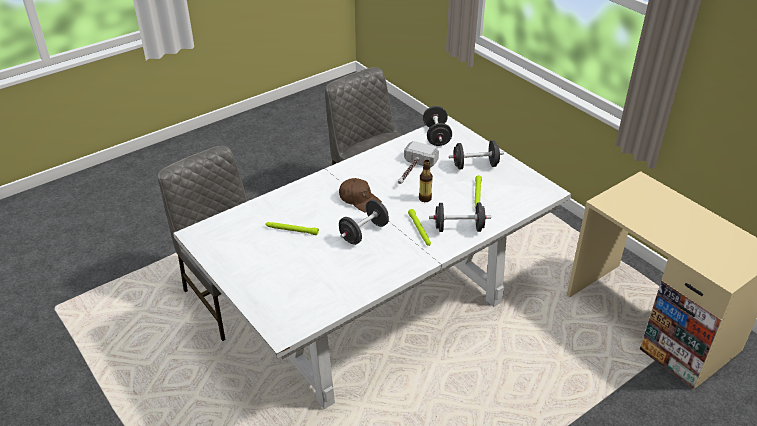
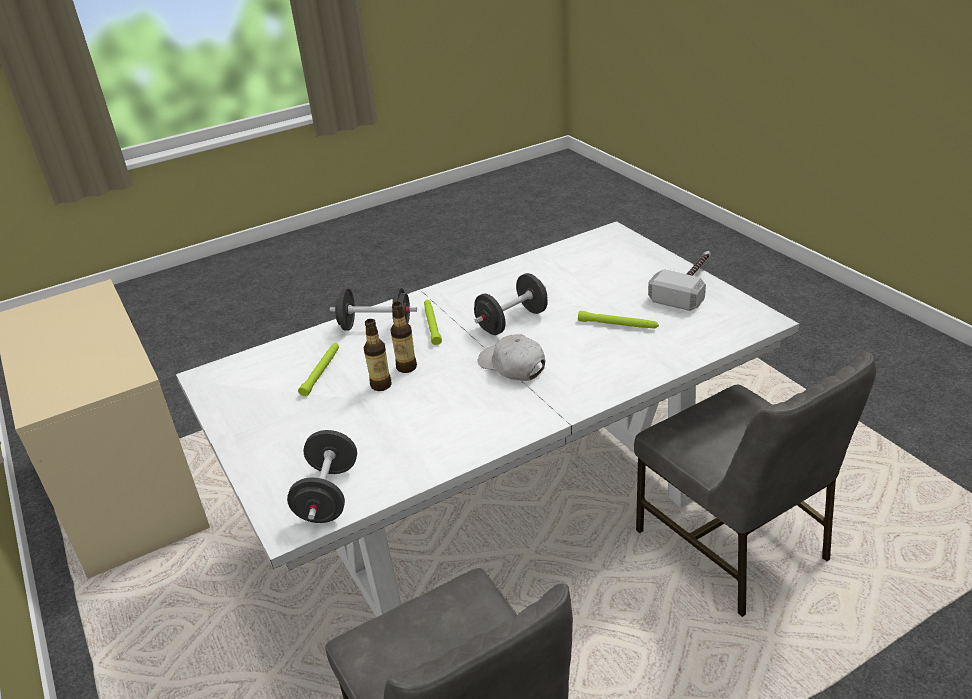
camera: 170 degrees left, 5 degrees down
(359, 200) = (512, 366): brown cap -> white cap
(412, 171) = (409, 414): hammer -> hammer (689, 285)
(435, 187) = (381, 385): none -> bottle
(475, 165) = (291, 424): black dumbbell -> none

